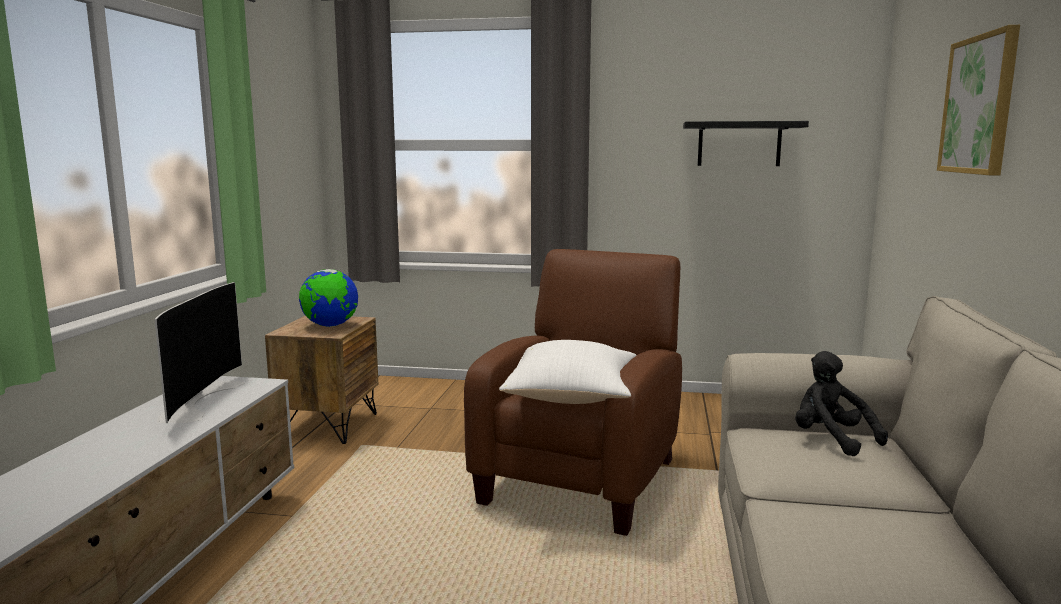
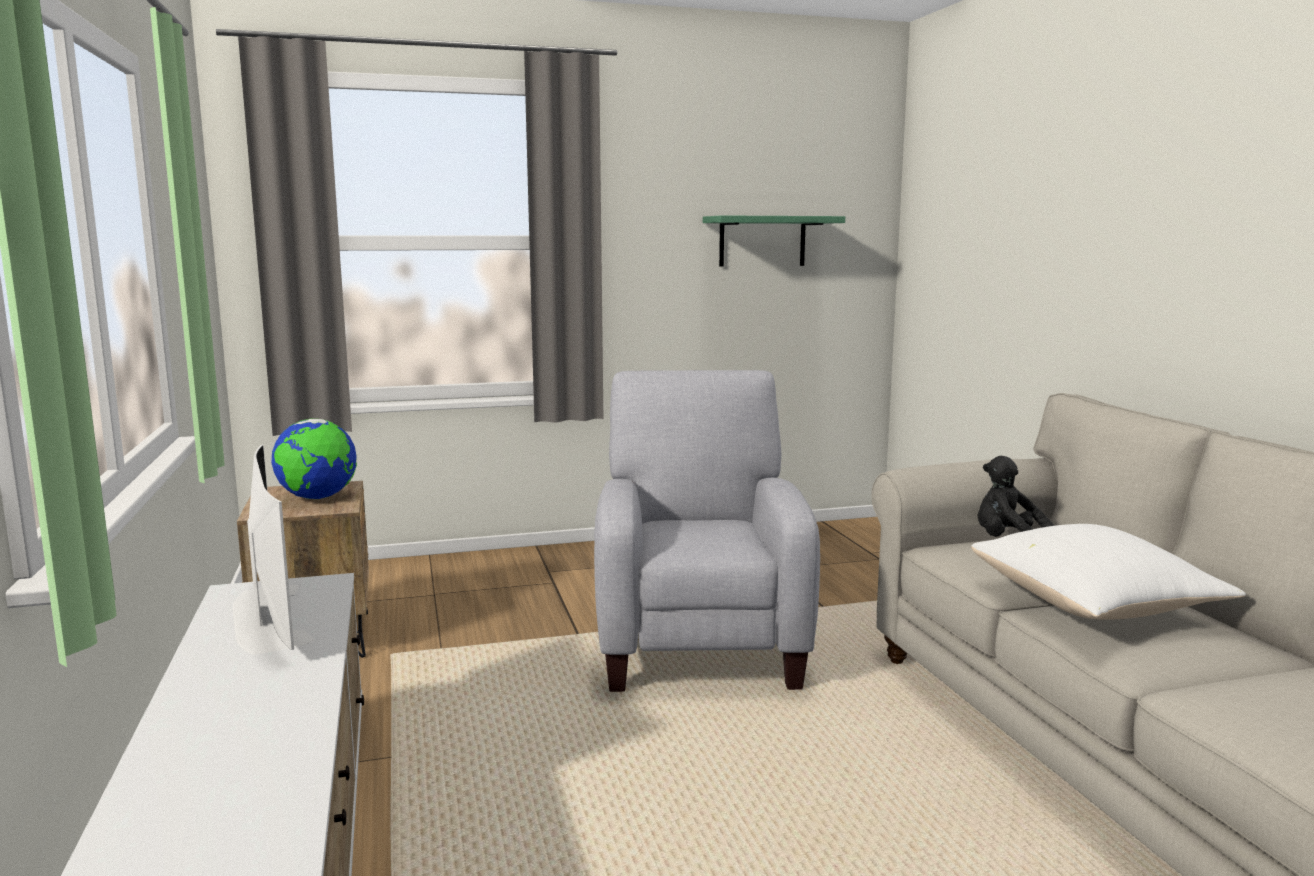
camera: 25 degrees left, 0 degrees up
(572, 398) = (719, 544): white pillow -> white pillow (1096, 608)
(584, 477) = (698, 639): brown armchair -> grey armchair
(739, 144) = (762, 241): black shelf -> green shelf
(979, 105) = (1060, 205): picture -> none

